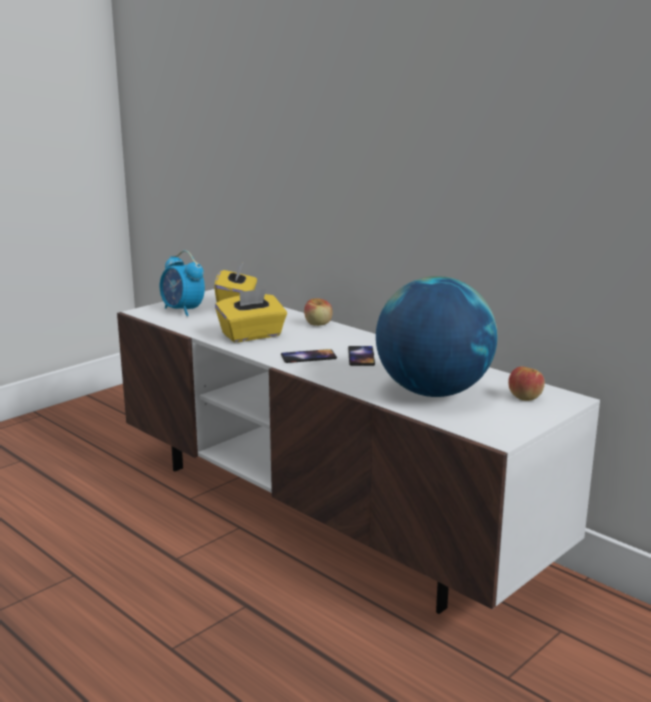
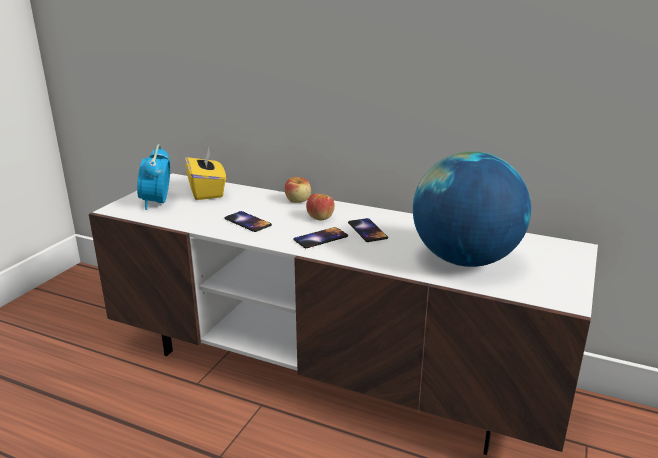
camera: 20 degrees left, 5 degrees up
(183, 311) = (157, 203): alarm clock -> alarm clock turned 60 degrees clockwise
(252, 335) = (247, 222): yellow tissue box -> phone
(525, 397) = (541, 252): apple -> apple (320, 217)

